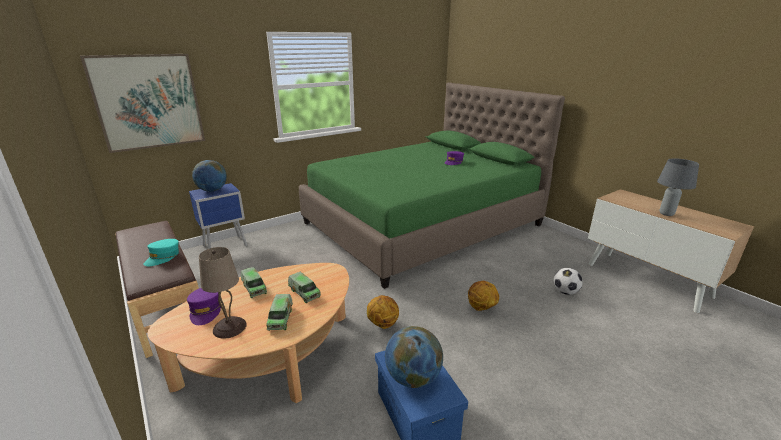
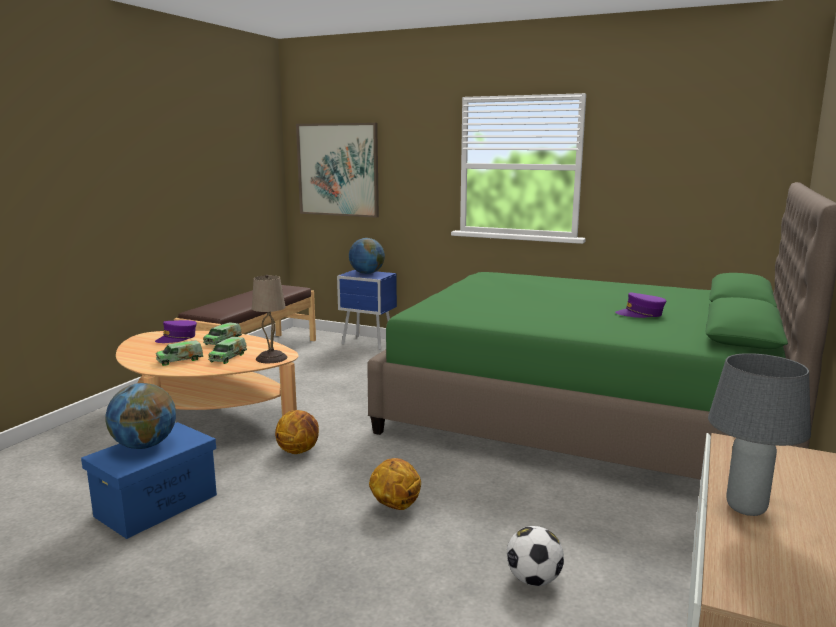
camera: 60 degrees right, 10 degrees down
(163, 257) = (242, 304): turquoise cap -> none
(229, 328) = (157, 350): beige table lamp -> beige table lamp (270, 358)

